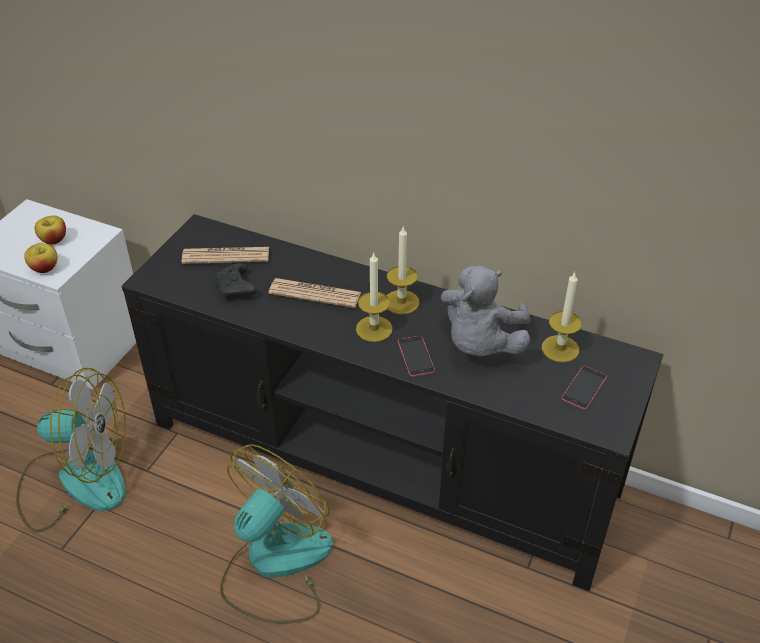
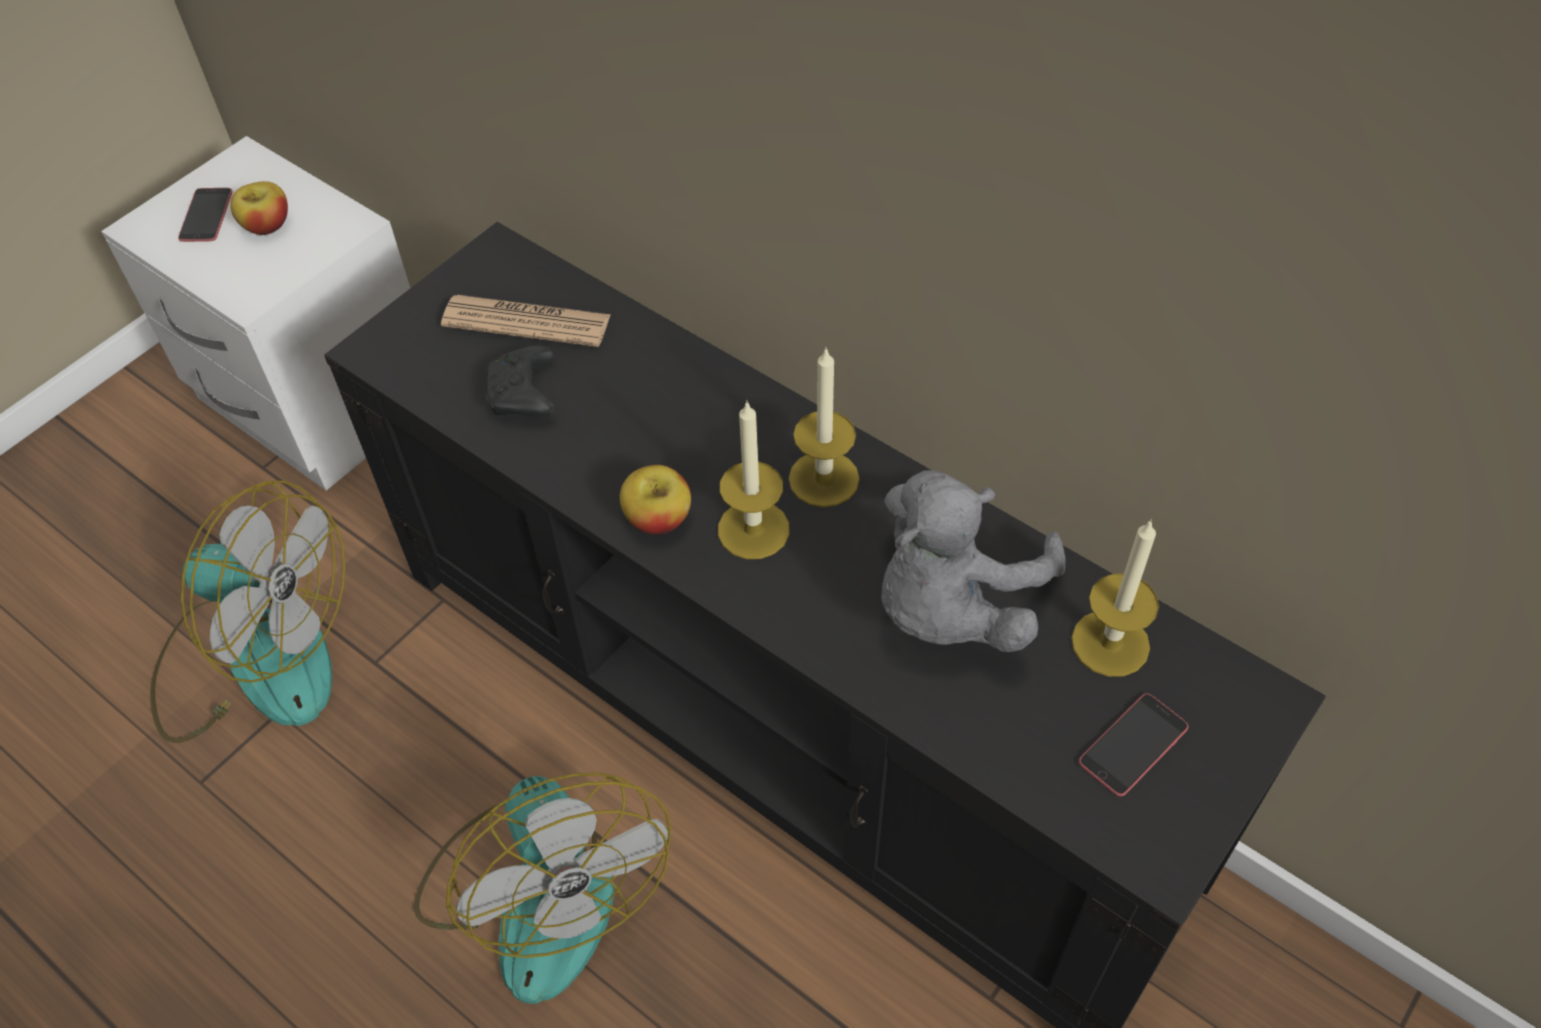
camera: 15 degrees right, 10 degrees up
(44, 268) = (235, 281): apple -> apple (658, 519)
(275, 564) = (542, 890): fan -> fan turned 105 degrees clockwise
(315, 293) = (665, 431): newspaper -> none
(416, 356) = (815, 606): phone -> phone (206, 215)

